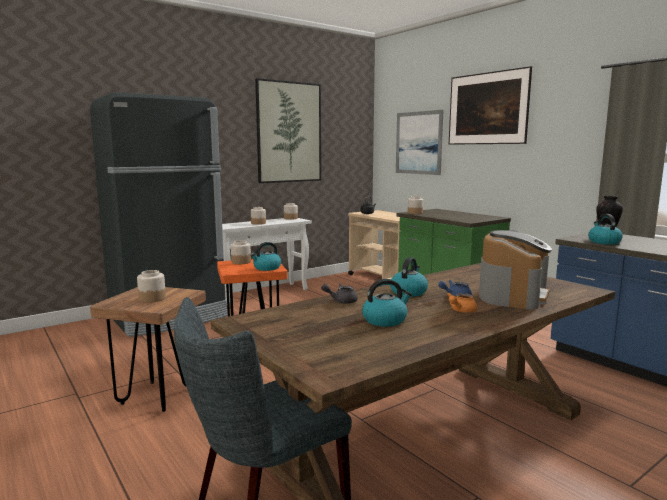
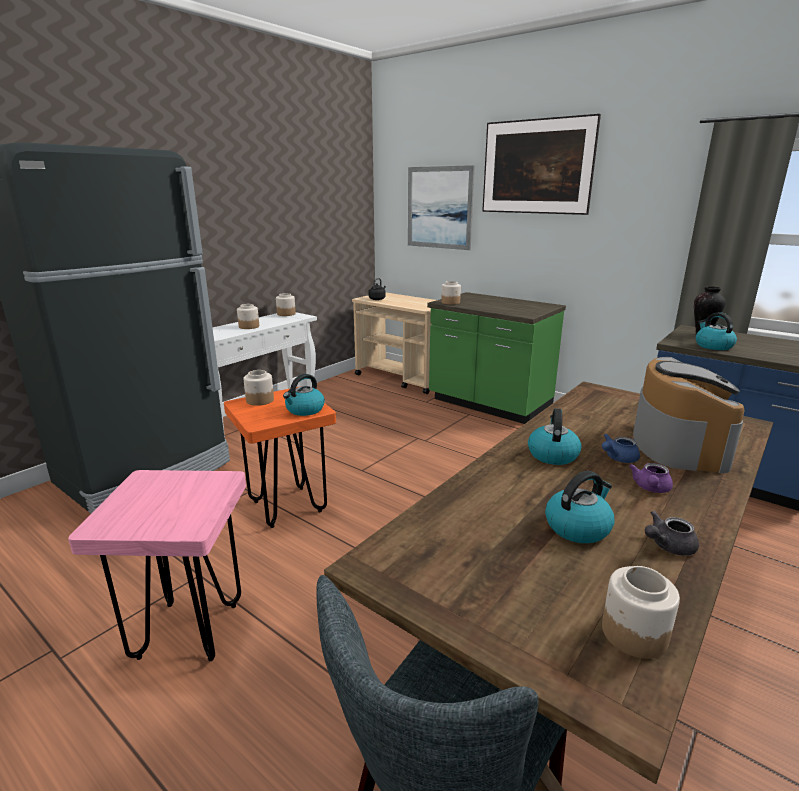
camera: 15 degrees left, 10 degrees up
(152, 298) = (169, 503): jar -> jar (633, 633)
(158, 396) = (189, 630): brown stool -> pink stool
(289, 132) = (273, 195): picture -> none
(341, 301) = (483, 488): grey teapot -> grey teapot (667, 546)
(460, 311) = (650, 488): orange teapot -> purple teapot

